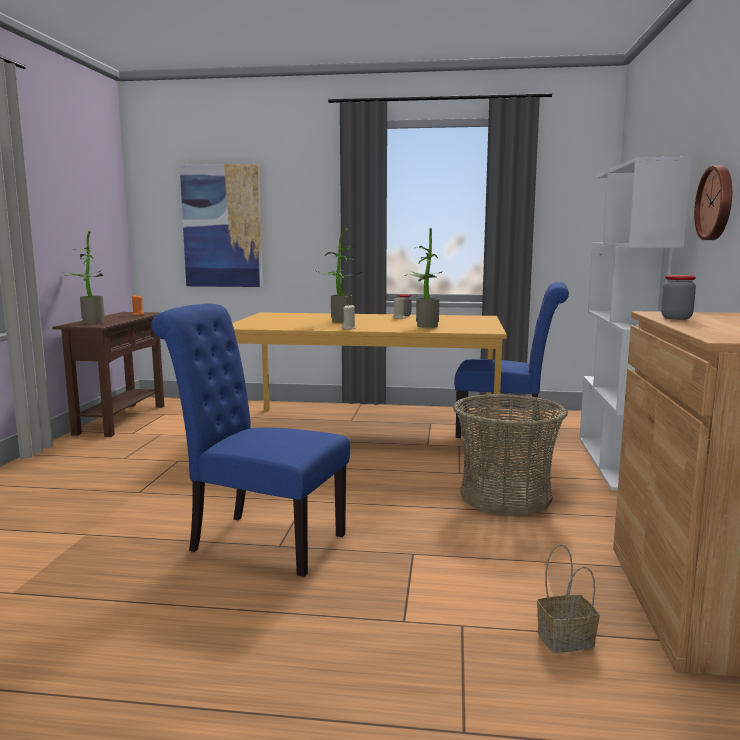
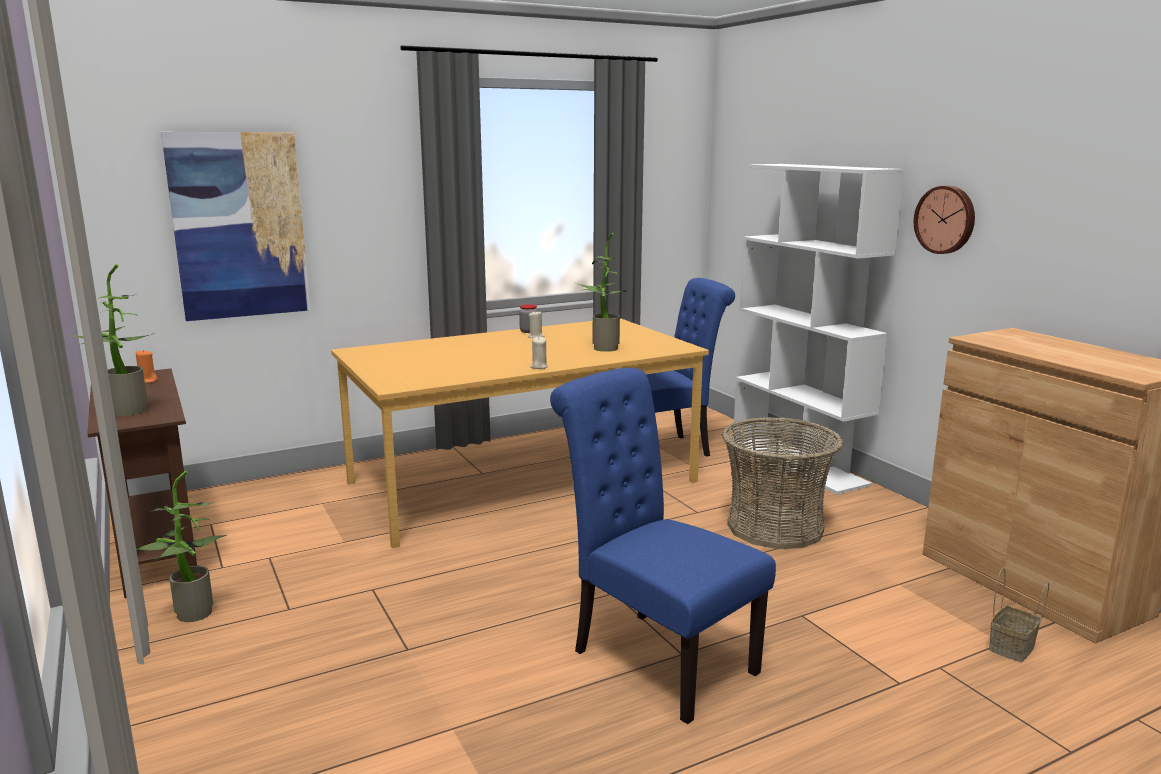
camera: 35 degrees left, 5 degrees up
(259, 541) = (654, 657): blue chair -> blue chair turned 60 degrees clockwise
(338, 321) = (489, 355): potted plant -> potted plant (190, 616)
(676, 318) = (1015, 346): jar -> none

